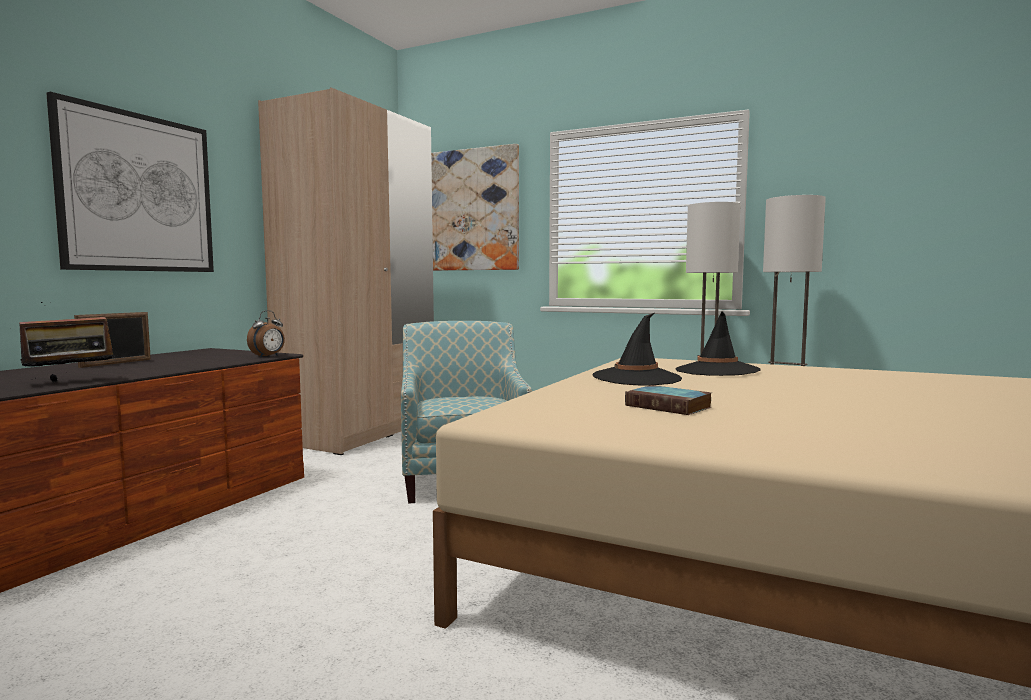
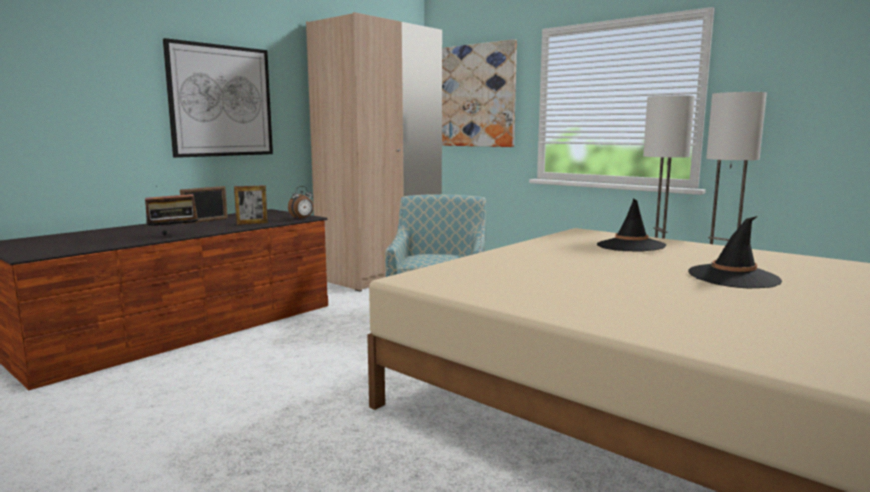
camera: 15 degrees right, 5 degrees up
(195, 363) = (252, 223): none -> picture frame
(636, 378) = (554, 250): black hat -> black hat (733, 277)
(670, 406) = (543, 276): book -> none

